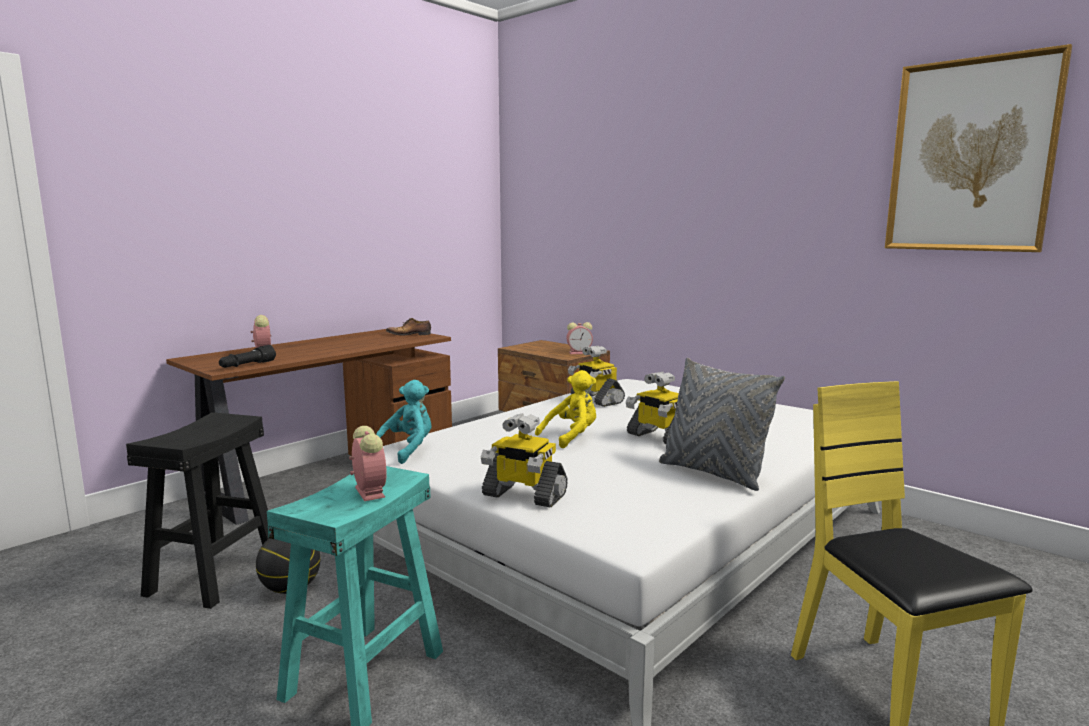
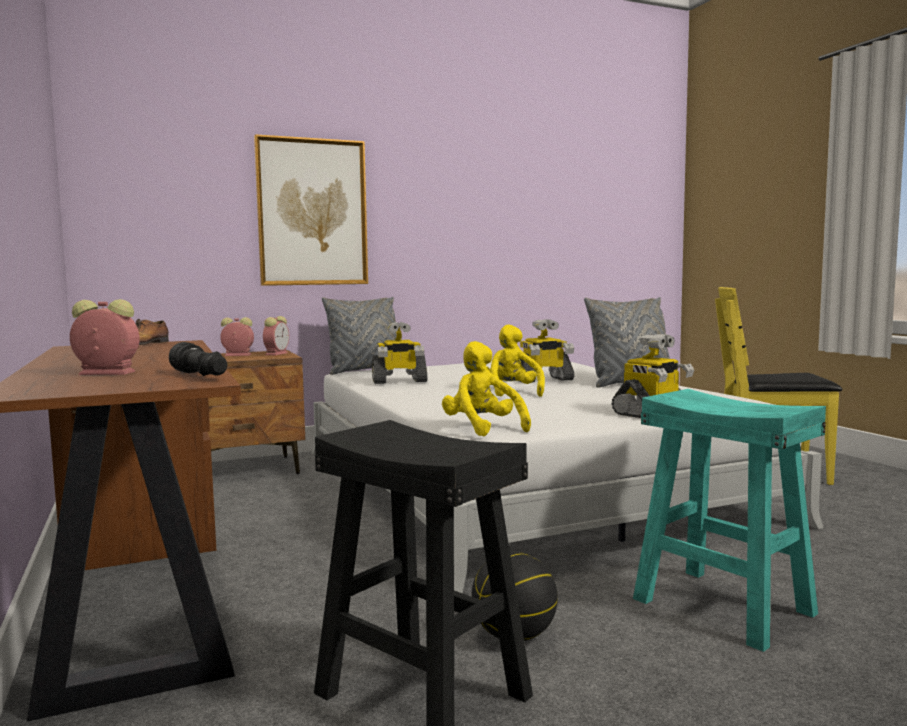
camera: 65 degrees left, 5 degrees down
(368, 491) = (724, 401): alarm clock -> alarm clock (237, 355)
(407, 450) = (482, 429): turquoise plush toy -> yellow plush toy
(644, 383) = (364, 370): none -> grey pillow
(970, 156) = (574, 165): picture -> picture (312, 212)

